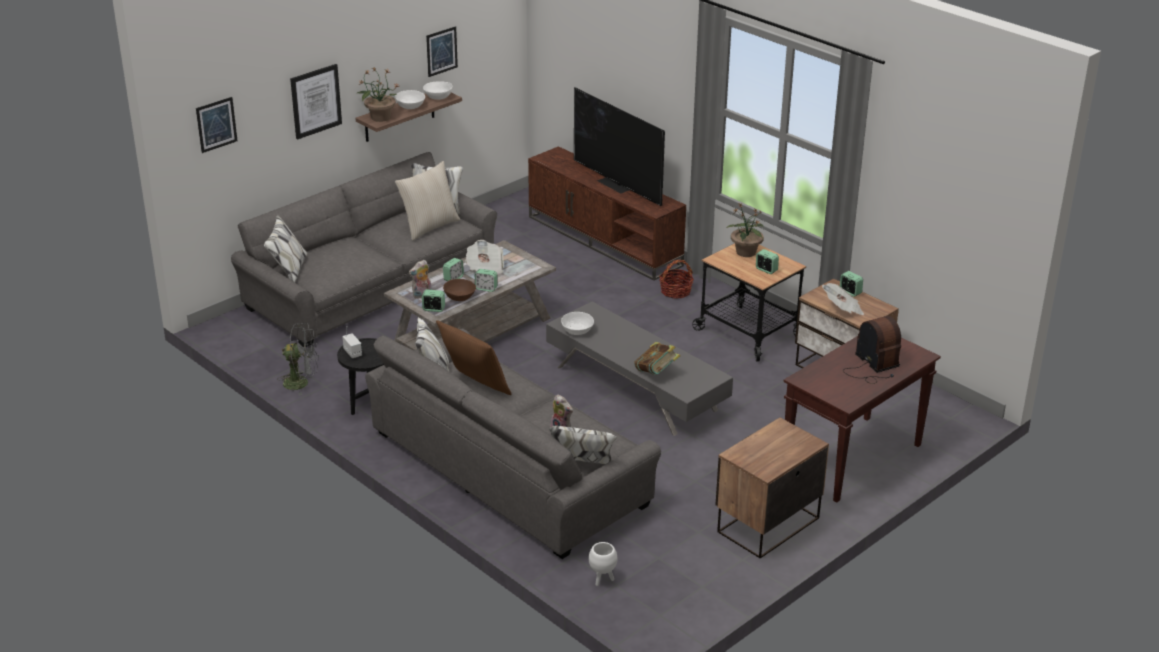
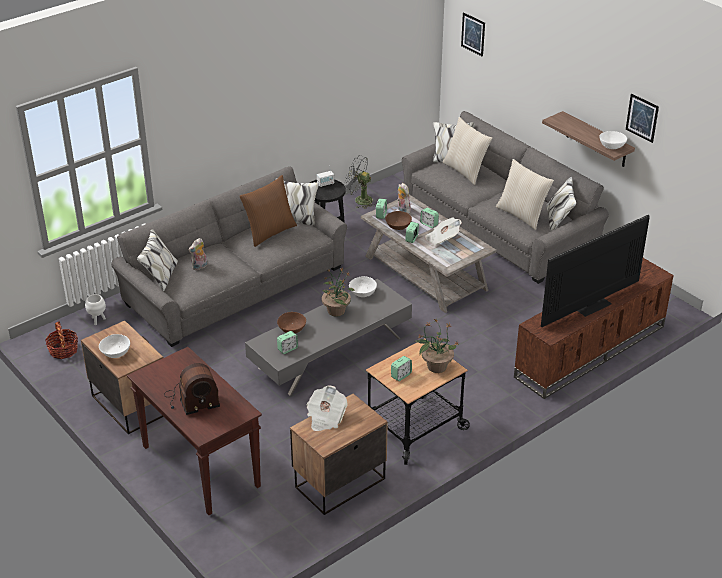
camera: 95 degrees right, 5 degrees up
(302, 383) = (359, 200): grey fan -> grey fan turned 105 degrees clockwise
(315, 101) = (537, 73): picture -> none
(328, 258) = (465, 171): none -> beige pillow
(380, 117) = (563, 121): potted plant -> potted plant (336, 310)
(410, 106) = (588, 134): white bowl -> white bowl (116, 353)
(656, 373) = (292, 329): book -> brown bowl
(675, 291) = (492, 389): basket -> basket (63, 350)
(850, 292) = (357, 428): alarm clock -> alarm clock (287, 349)

